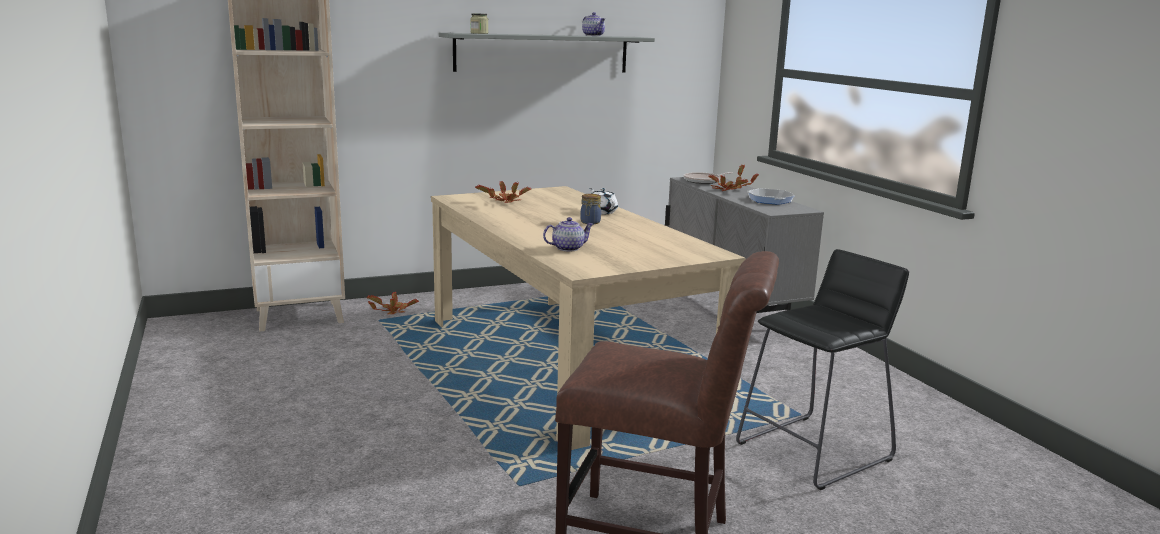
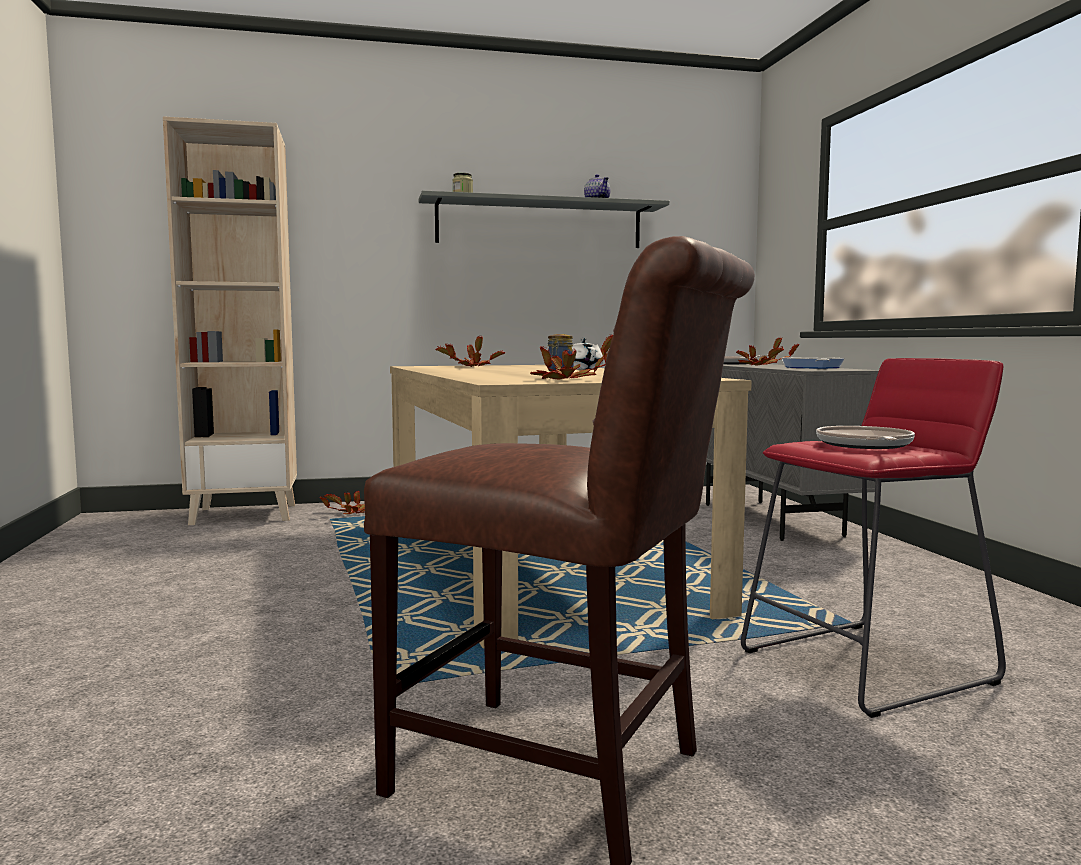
camera: 10 degrees right, 10 degrees down
(568, 248) = (507, 376): teapot -> none
(620, 259) = (569, 379): none -> potted plant
(814, 451) = (866, 666): black stool -> red stool
(822, 319) = (864, 445): none -> frying pan

